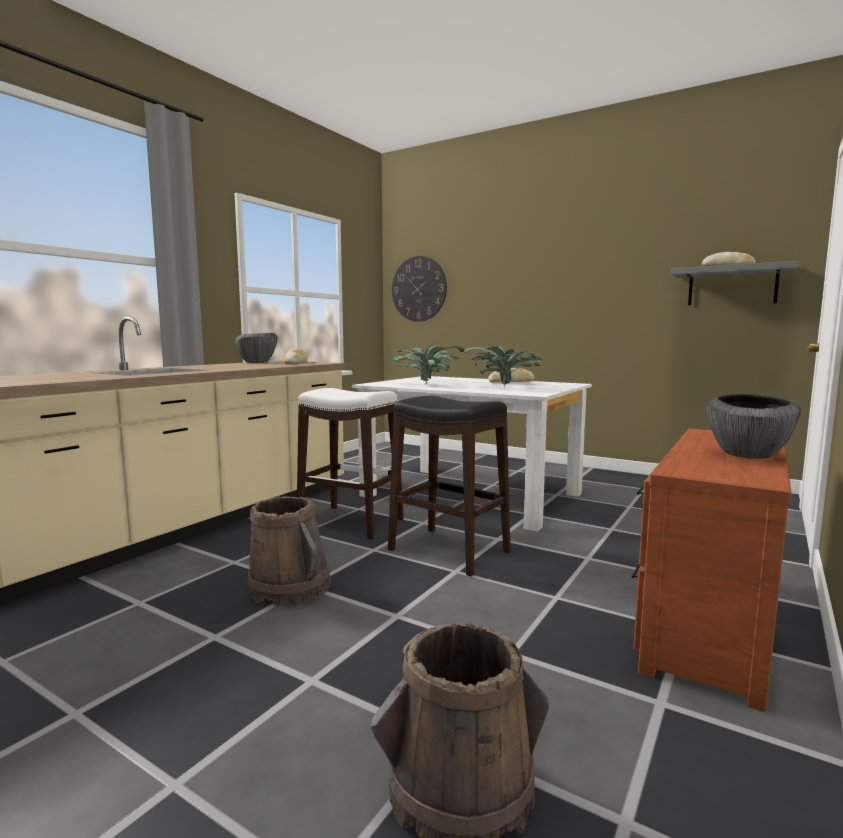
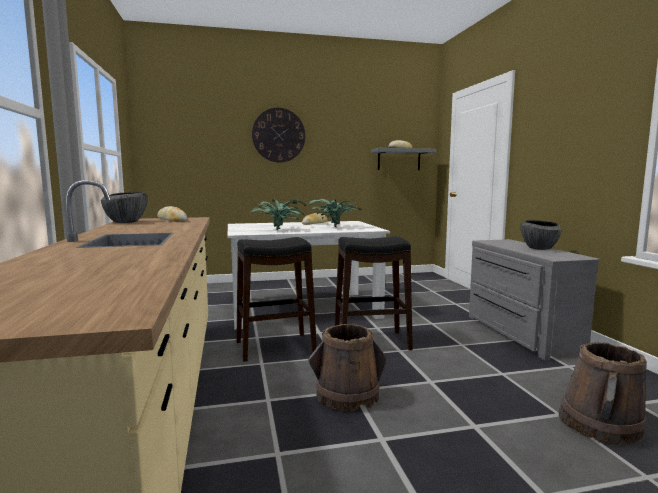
camera: 45 degrees left, 0 degrees up
(350, 522) = (275, 347): white stool -> black stool
(419, 289) = (175, 149): wall clock -> wall clock (278, 135)
(704, 622) = (518, 334): brown dresser -> grey dresser

